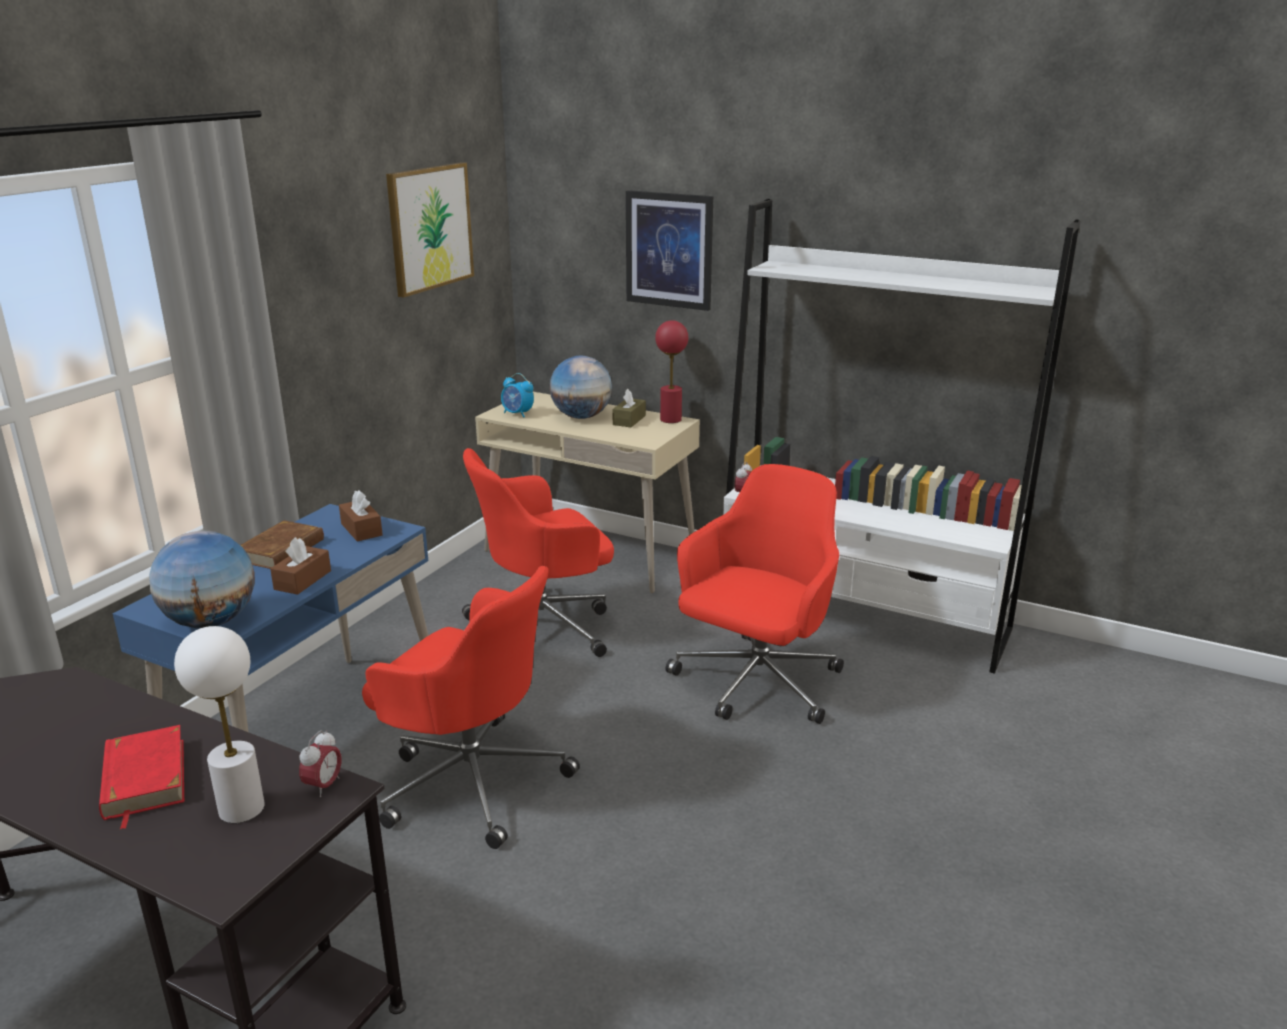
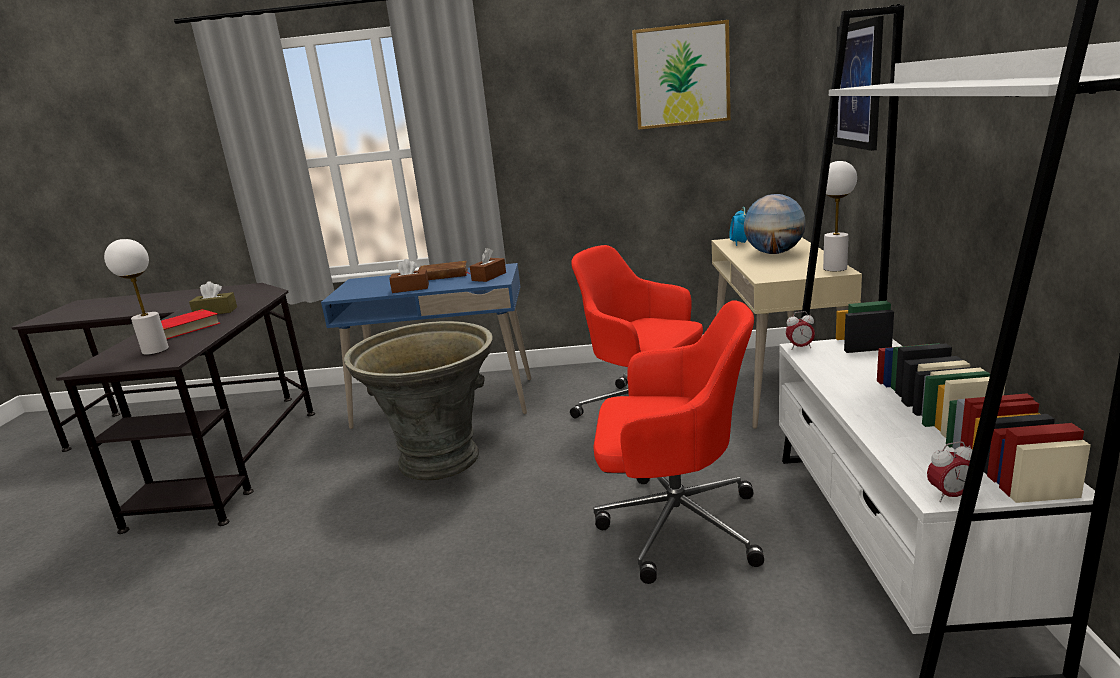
camera: 65 degrees right, 5 degrees down
(210, 622) = (349, 292): globe -> none
(324, 786) = (175, 356): alarm clock -> alarm clock (949, 496)
(471, 779) = (439, 461): red office chair -> grey planter
(629, 420) = (800, 262): brown tissue box -> brown tissue box (215, 312)
(671, 419) = (835, 268): red table lamp -> white table lamp

